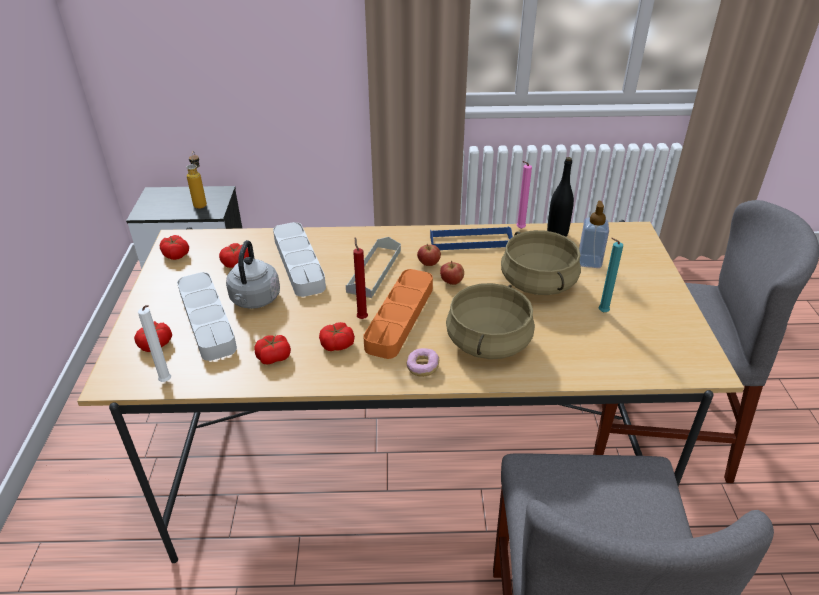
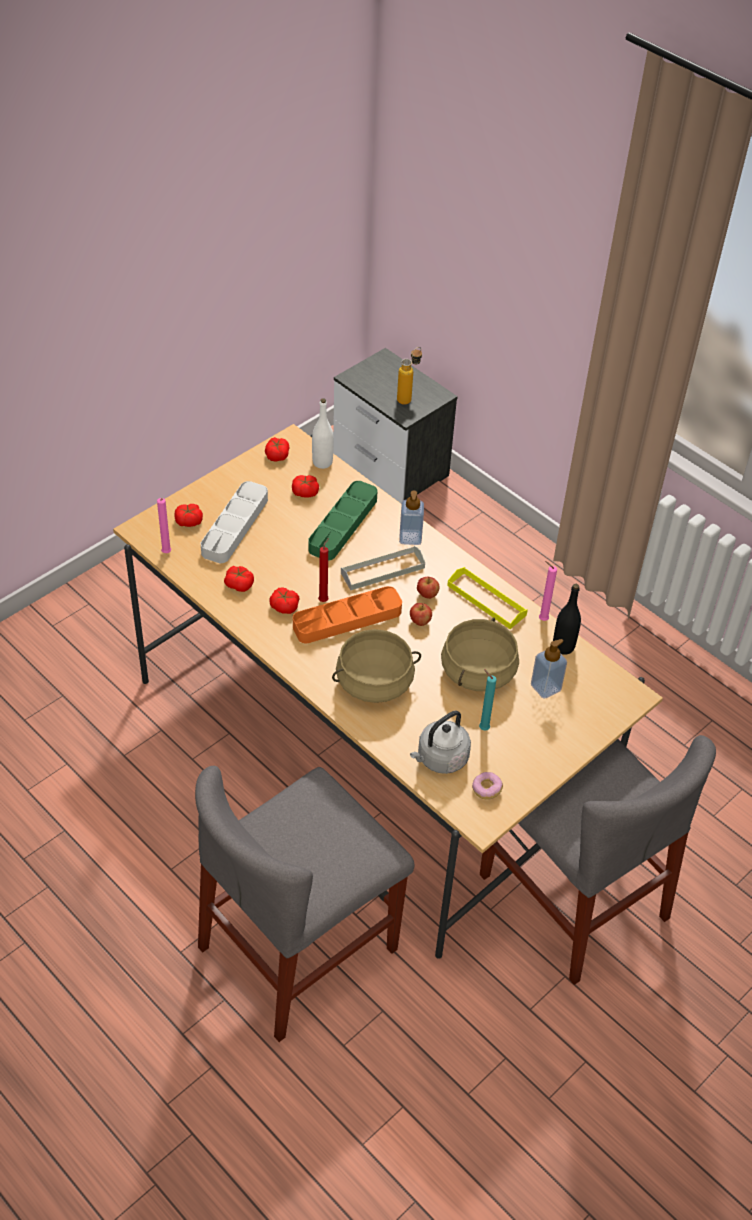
camera: 45 degrees right, 10 degrees up
(167, 382) = (166, 554): white candle -> pink candle
(222, 238) = (322, 462): none -> white bottle
(254, 300) = (278, 533): grey kettle -> grey kettle (440, 759)
(299, 263) = (343, 524): grey tray -> green tray
(361, 240) = (410, 537): none -> soap dispenser
(422, 367) = (310, 664): donut -> donut (486, 789)
(470, 241) = (486, 600): blue tray -> yellow tray

